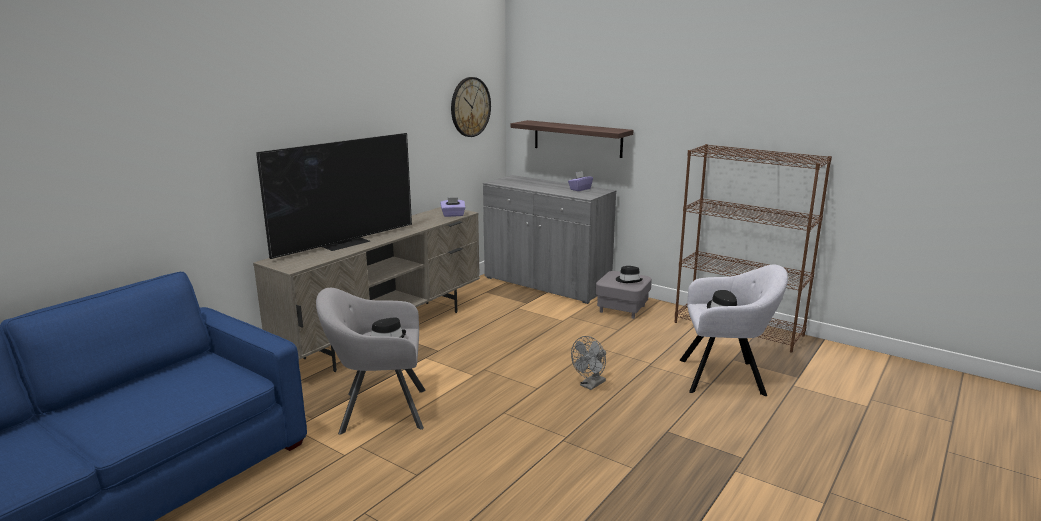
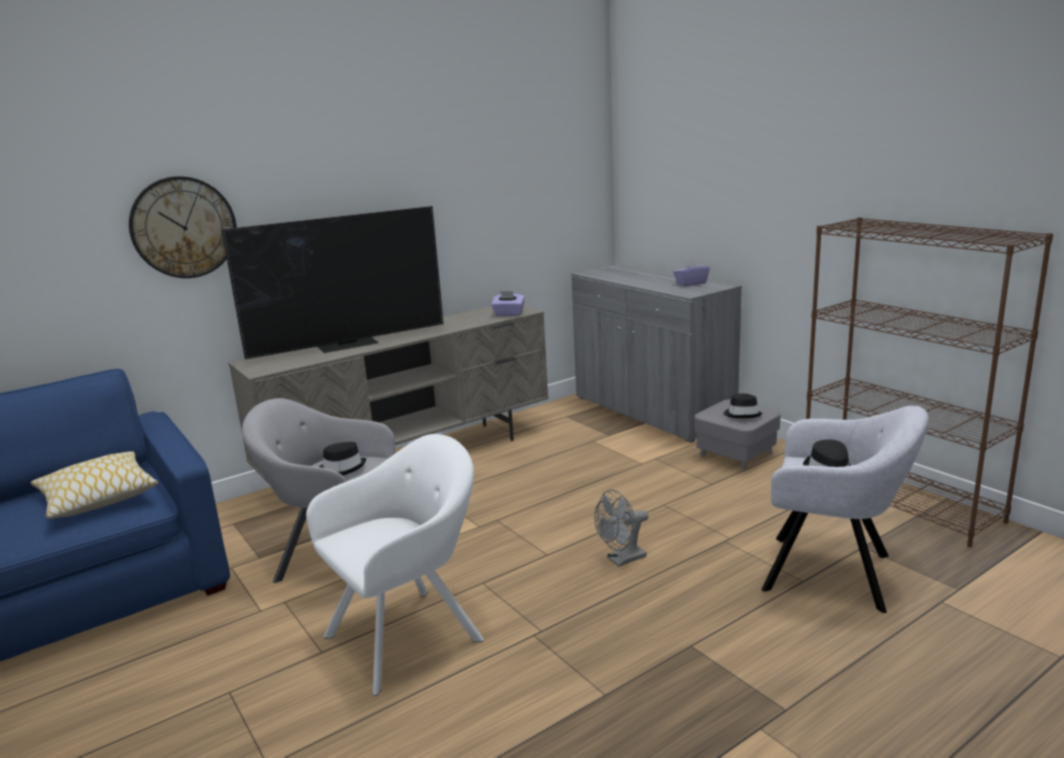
camera: 20 degrees right, 0 degrees up
(195, 380) = (97, 498): none -> pillow
(470, 107) = (553, 173): wall clock -> wall clock (183, 227)
(475, 453) = (410, 635): none -> white armchair
(577, 138) = (694, 213): shelf -> none

